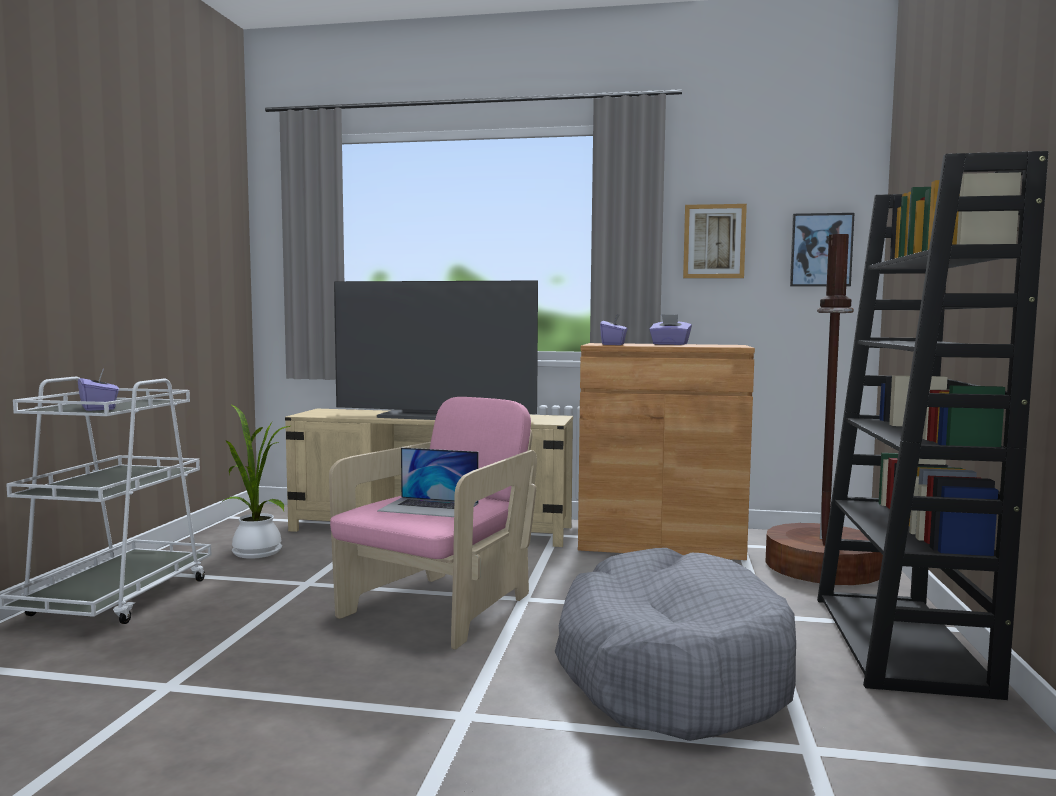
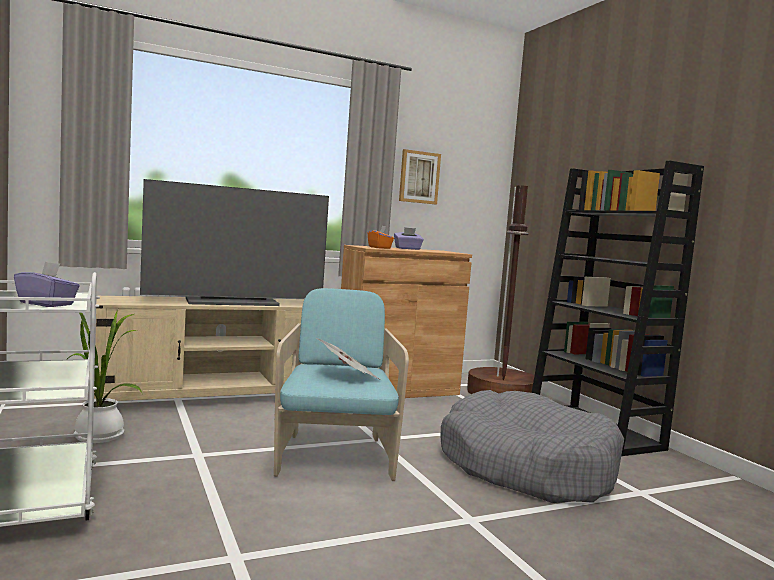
camera: 35 degrees left, 0 degrees up
(429, 507) = (348, 377): laptop -> newspaper
(440, 608) = (335, 455): pink armchair -> turquoise armchair
(613, 344) = (379, 248): purple tissue box -> orange tissue box
(821, 250) = (478, 190): picture -> none

